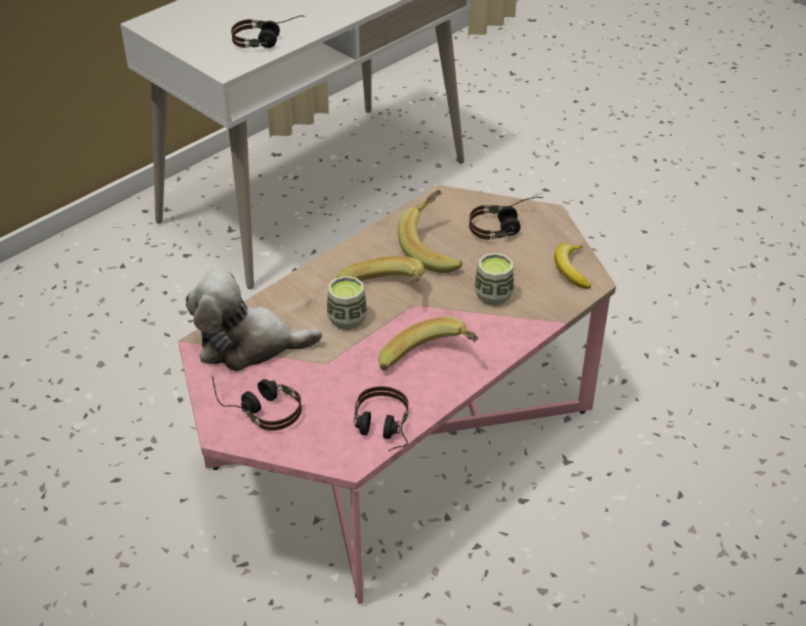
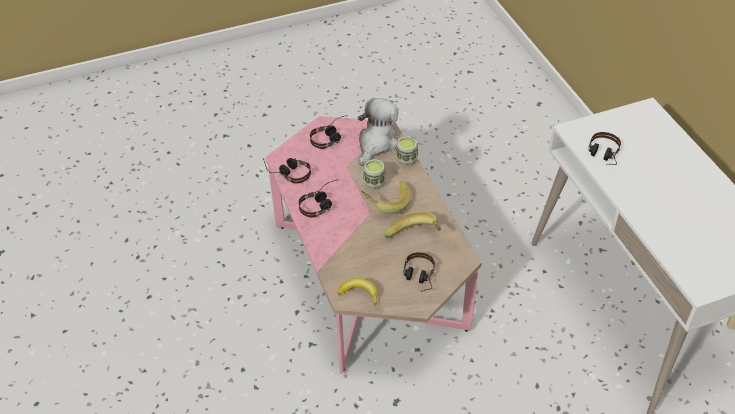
camera: 115 degrees right, 5 degrees up
(430, 363) = (321, 204): banana -> headphones
(493, 295) = (358, 248): cup -> cup (406, 160)

